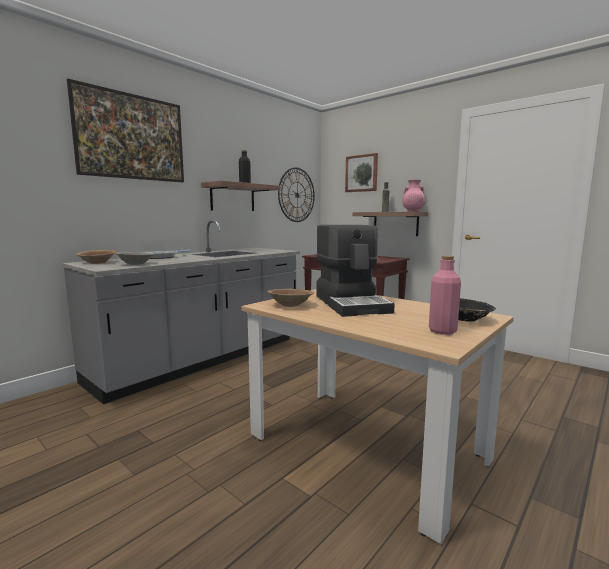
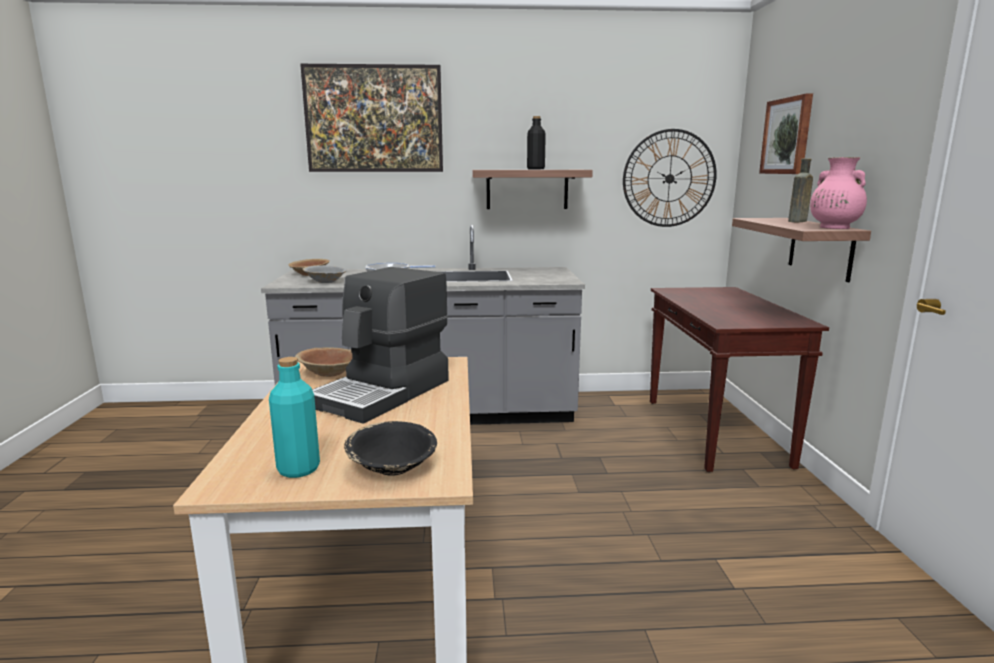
camera: 45 degrees right, 5 degrees up
(442, 331) = (298, 469): pink bottle -> turquoise bottle

